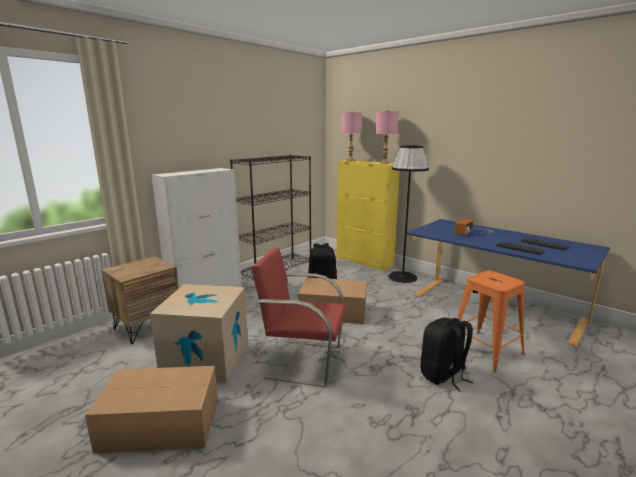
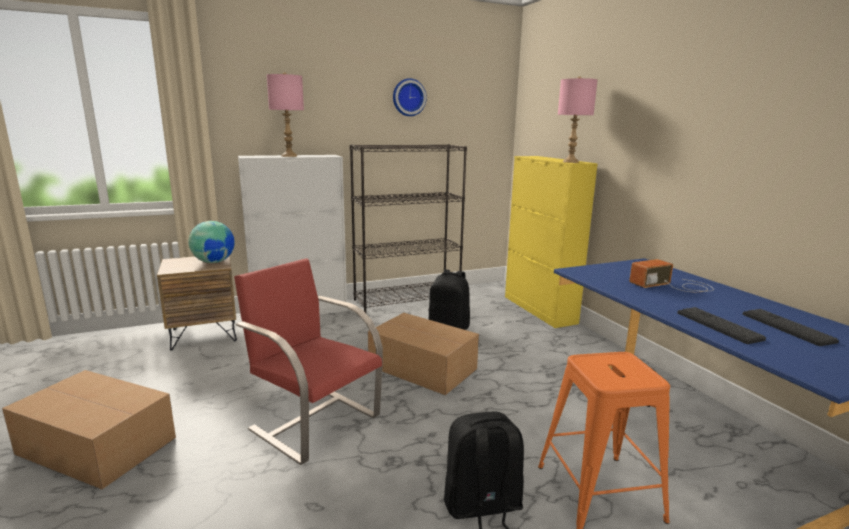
camera: 25 degrees right, 0 degrees up
(154, 264) = (214, 262): none -> globe
(206, 359) = (217, 387): cardboard box -> none
(264, 122) = (408, 97): none -> wall clock
(350, 160) = (532, 156): pink table lamp -> pink table lamp (289, 156)
(403, 277) = (576, 343): black floor lamp -> none

